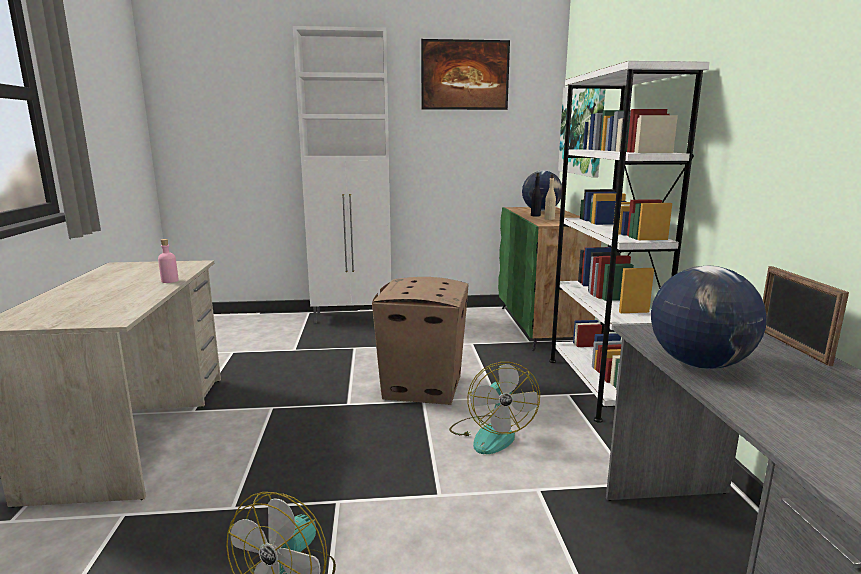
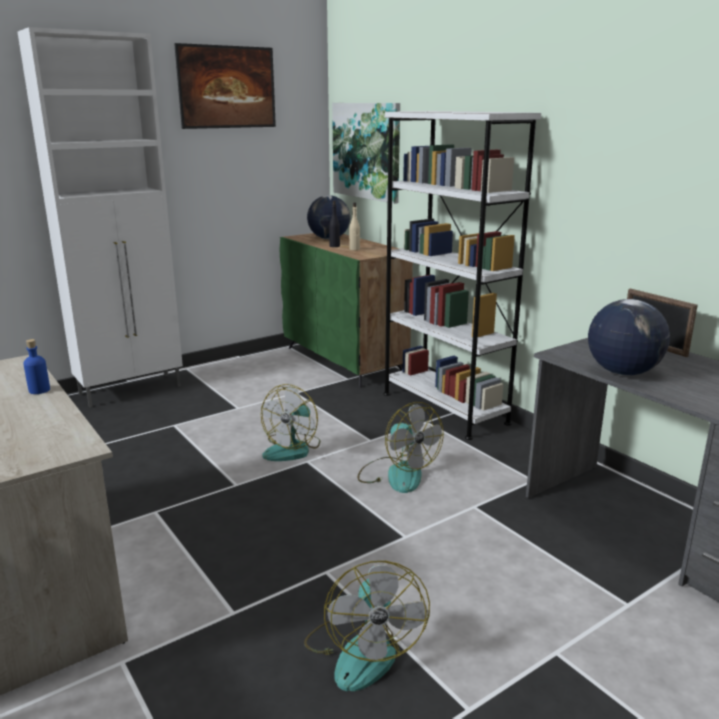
camera: 30 degrees left, 5 degrees up
(170, 281) = (39, 390): pink bottle -> blue bottle
(422, 387) = (293, 449): cardboard box -> fan

